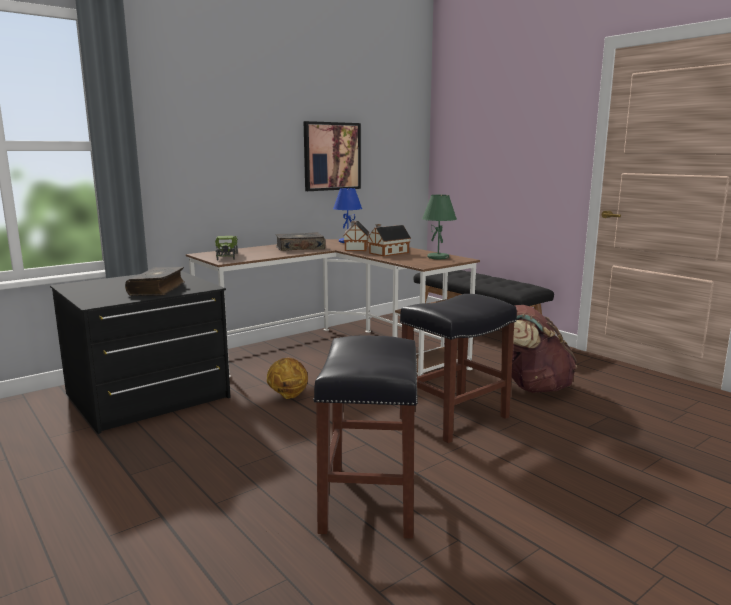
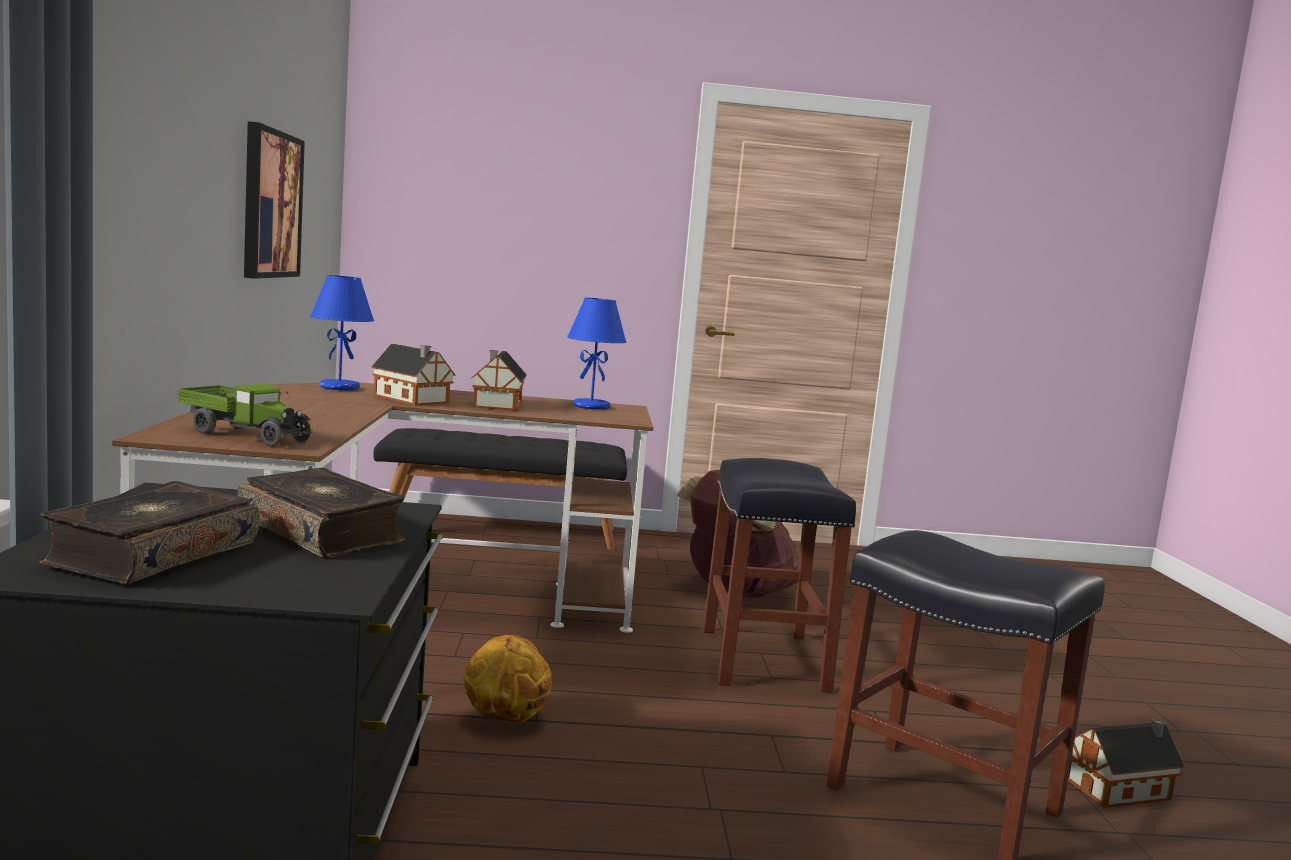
camera: 55 degrees left, 5 degrees down
(300, 248) = (313, 406): book -> book (152, 554)
(438, 257) = (591, 406): green table lamp -> blue table lamp
(486, 555) = (1121, 789): none -> toy house

